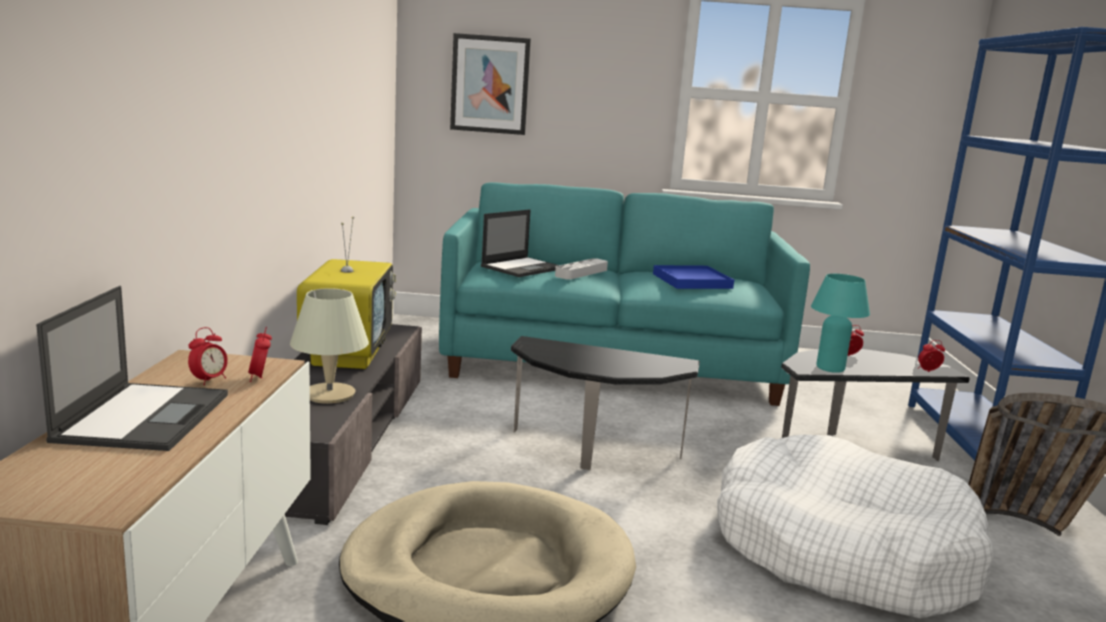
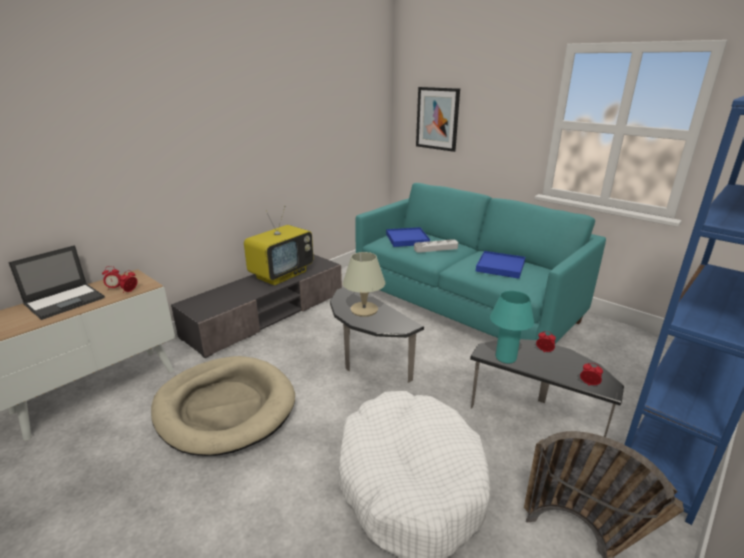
camera: 40 degrees right, 10 degrees up
(330, 394) = (238, 296): beige table lamp -> beige table lamp (364, 310)
(522, 267) = (407, 239): laptop -> blue tray

